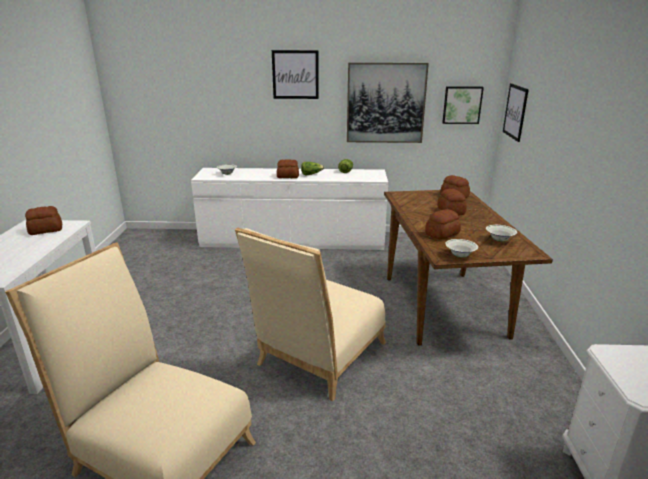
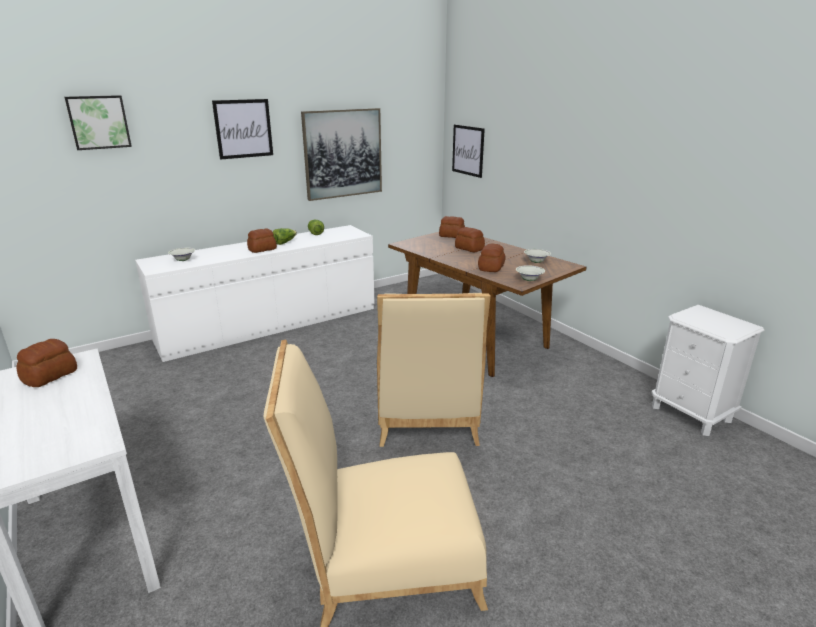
camera: 35 degrees left, 0 degrees up
(462, 105) = (411, 149): picture -> picture (98, 122)

